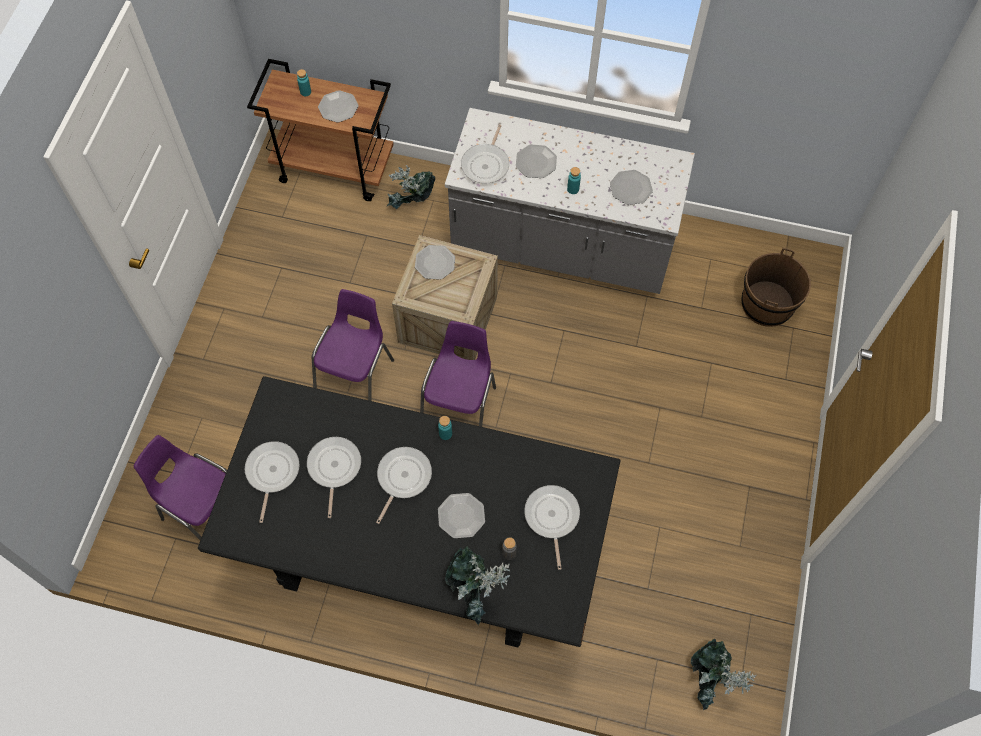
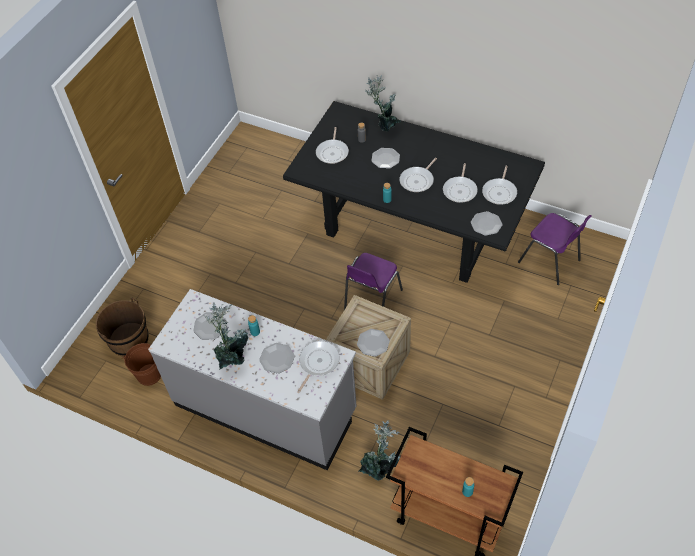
camera: 165 degrees left, 10 degrees down
(338, 107) = (437, 469): plate -> plate (486, 224)
(356, 377) = (443, 331): purple chair -> none
(709, 680) = (263, 149): potted plant -> potted plant (233, 356)
(719, 265) = (149, 374): none -> brown bucket

